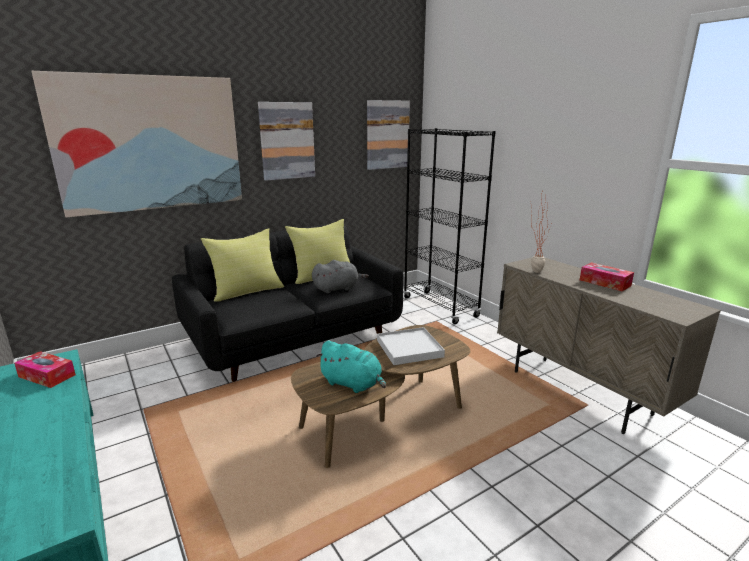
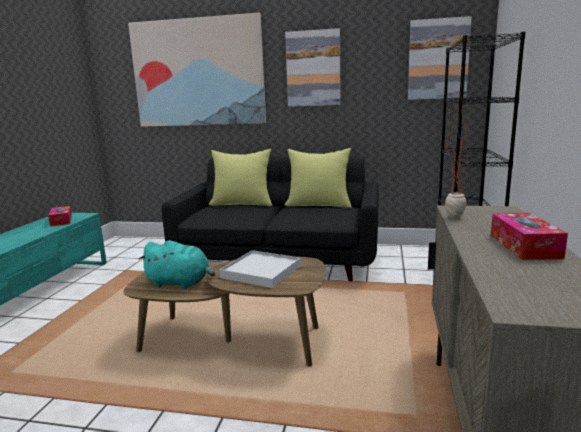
camera: 45 degrees right, 5 degrees down
(337, 288) = (306, 214): grey plush toy -> none
(353, 384) = (180, 283): turquoise plush toy -> turquoise plush toy turned 60 degrees counterclockwise

